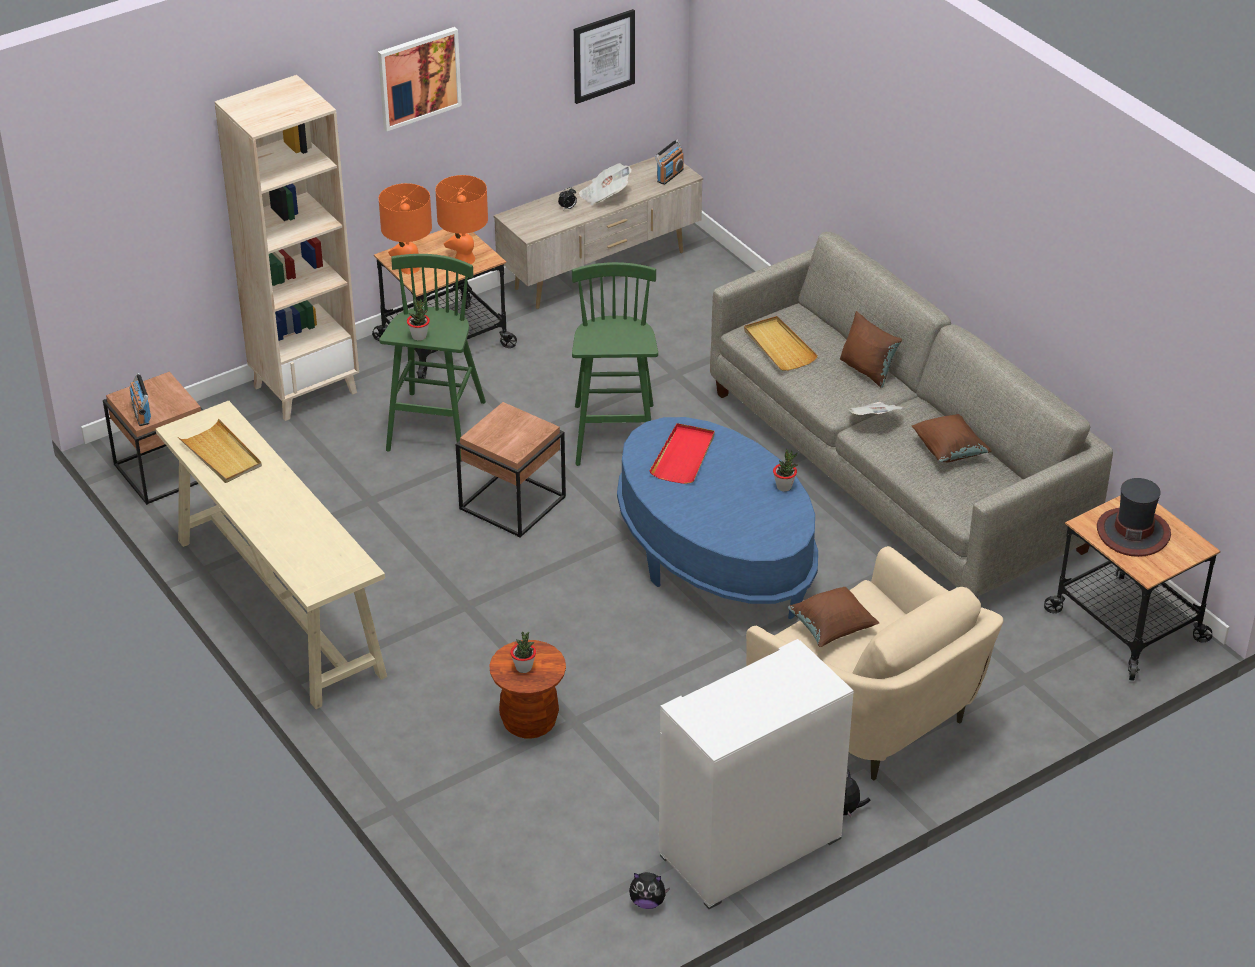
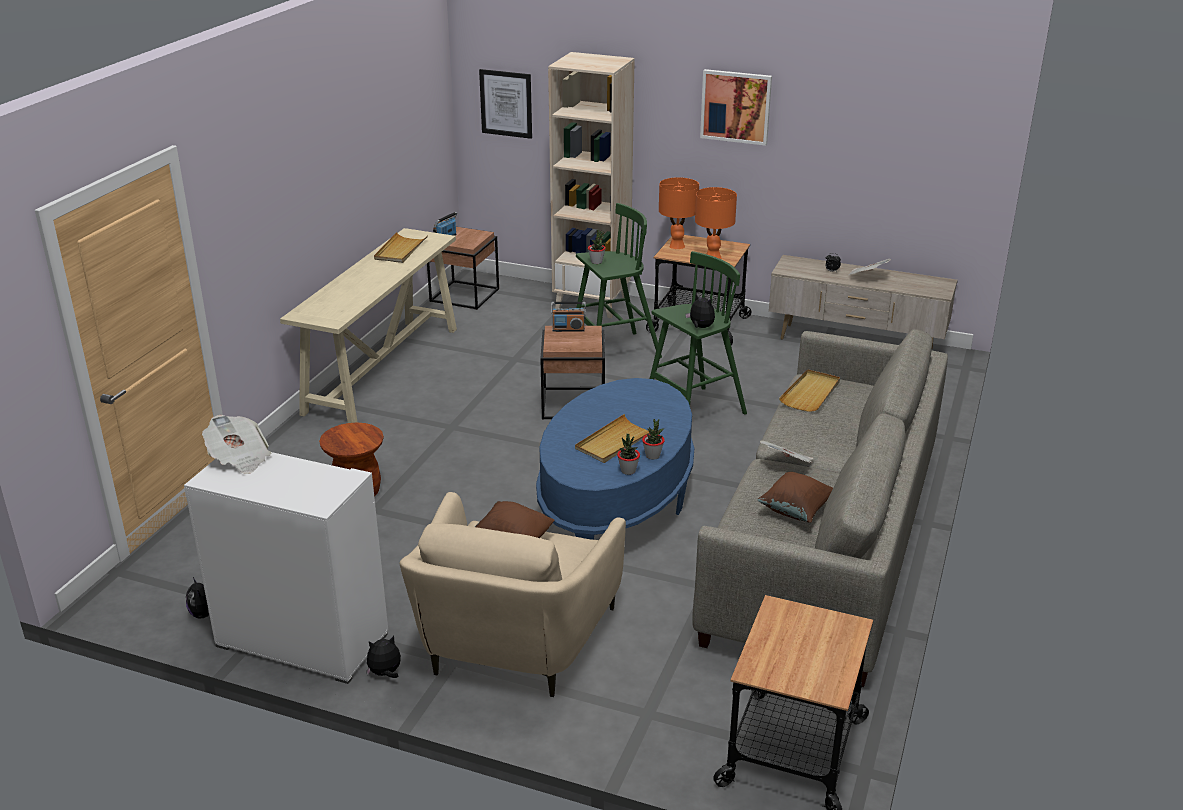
camera: 55 degrees right, 10 degrees down
(524, 667) = (347, 437): potted plant -> potted plant (628, 471)
(603, 56) = (907, 162): picture -> picture (506, 103)
(640, 343) = (700, 327): none -> plush toy
(669, 175) = (931, 288): radio -> radio (568, 329)
(683, 456) = (633, 405): red tray -> none
(697, 711) = (239, 458): none -> newspaper
(738, 497) = (614, 442): none -> beige tray
(867, 370) = (842, 439): brown pillow -> none
(1133, 532) = (802, 640): hat -> none

